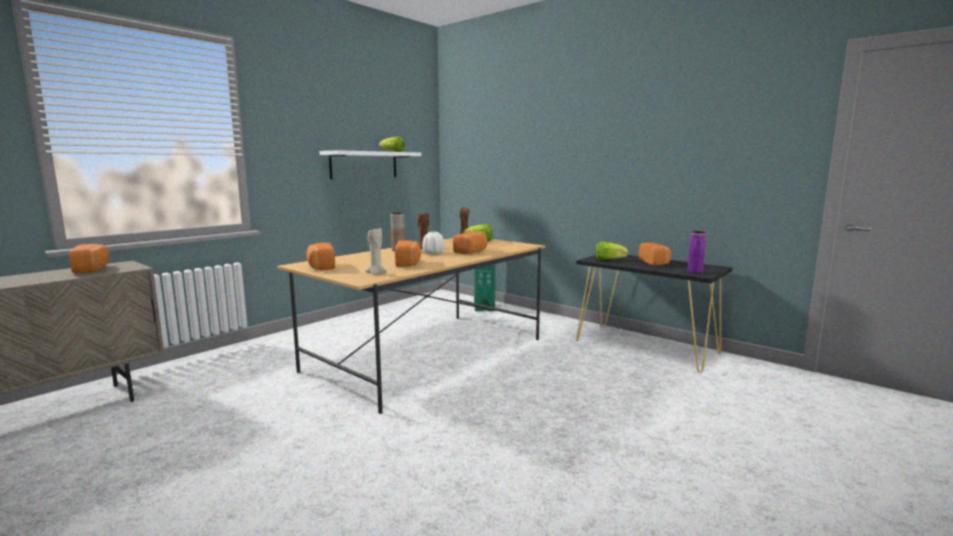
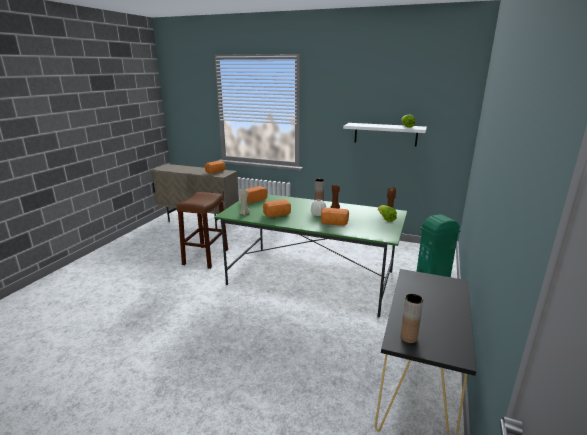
camera: 70 degrees right, 10 degrees up
(246, 423) = (206, 257): none -> brown stool
(428, 354) = (311, 278): beige dining table -> green dining table
(609, 260) = (420, 284): lettuce -> none
(655, 262) = (438, 311): bread -> none
(695, 272) = (408, 338): purple vase -> brown vase

